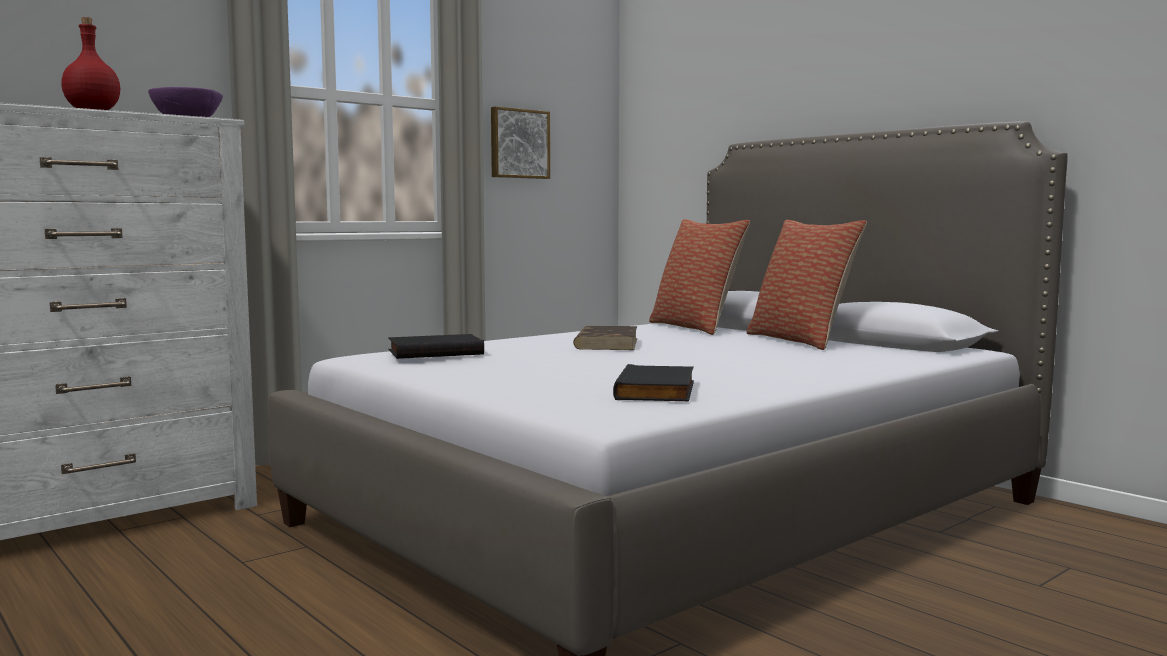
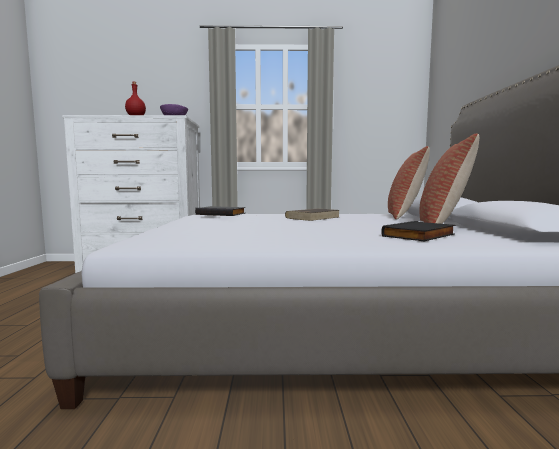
camera: 40 degrees right, 0 degrees up
(518, 144) = (358, 123): picture -> none
(658, 391) = (220, 236): black book -> black book (420, 235)

